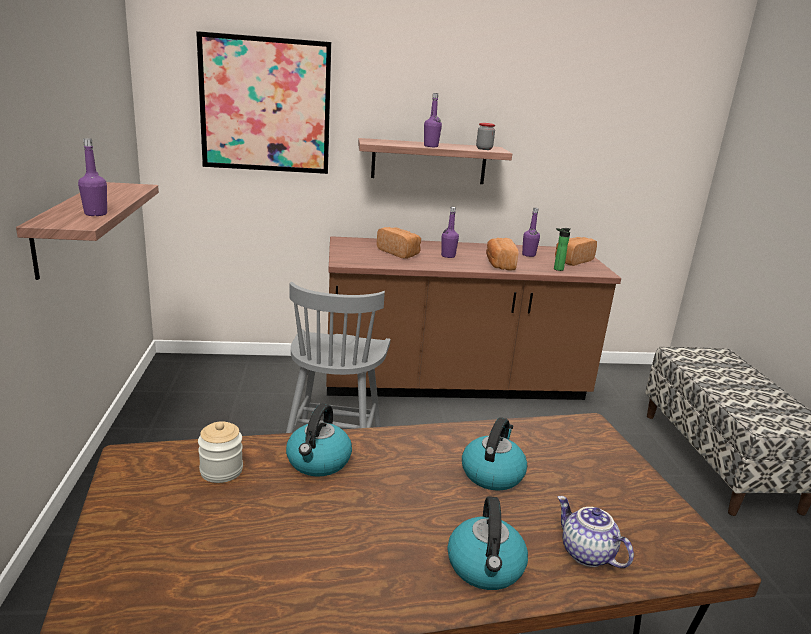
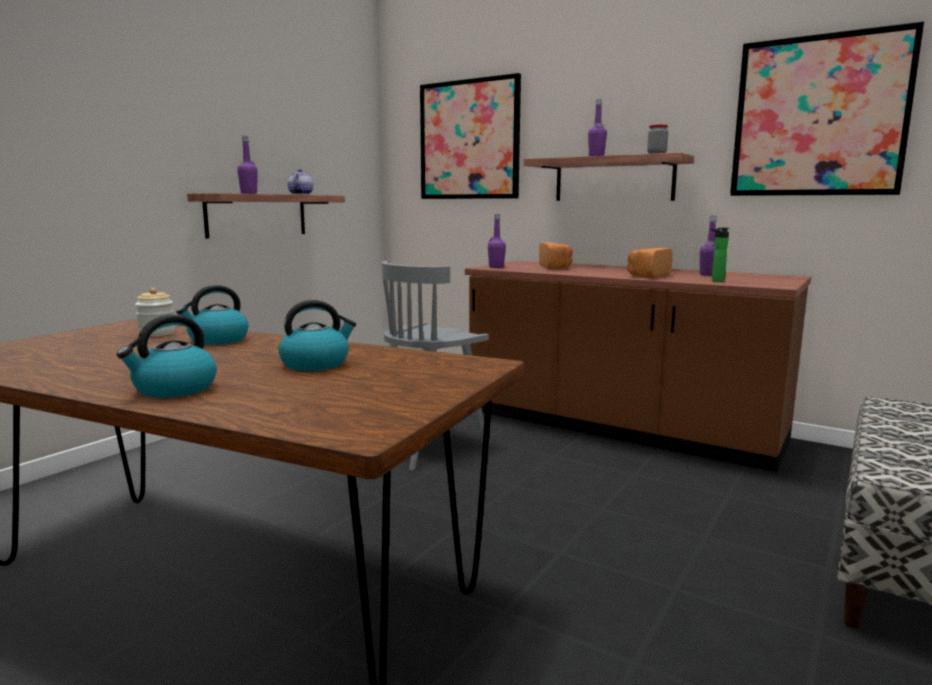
camera: 40 degrees right, 10 degrees down
(448, 256) = (603, 270): purple bottle -> purple bottle (496, 267)
(572, 260) = (760, 279): bread -> none
(585, 554) = (261, 403): teapot -> teapot (300, 194)
(595, 126) = (819, 117): none -> picture

